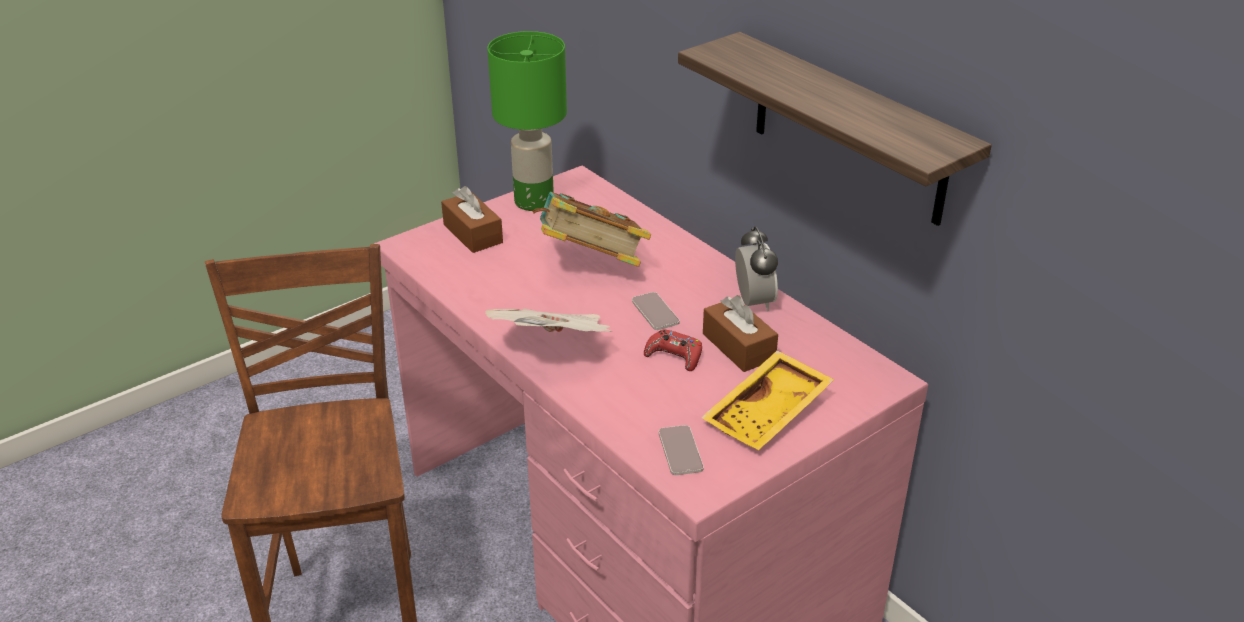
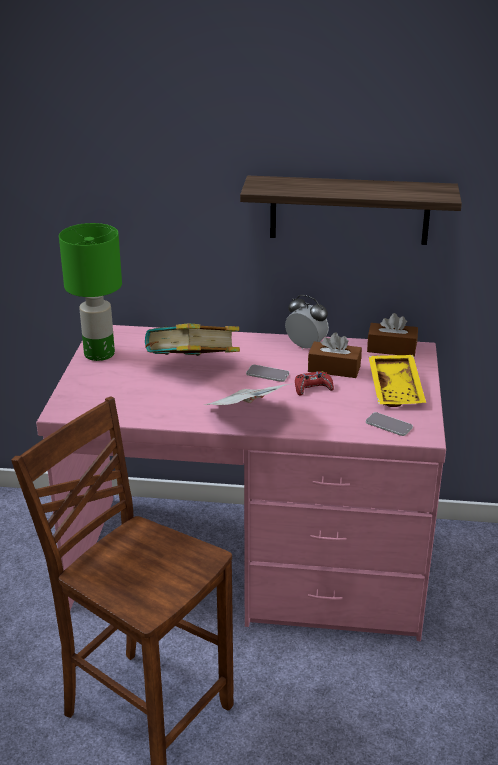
camera: 45 degrees left, 5 degrees down
(473, 234) = (93, 386): brown tissue box -> brown tissue box (391, 348)

